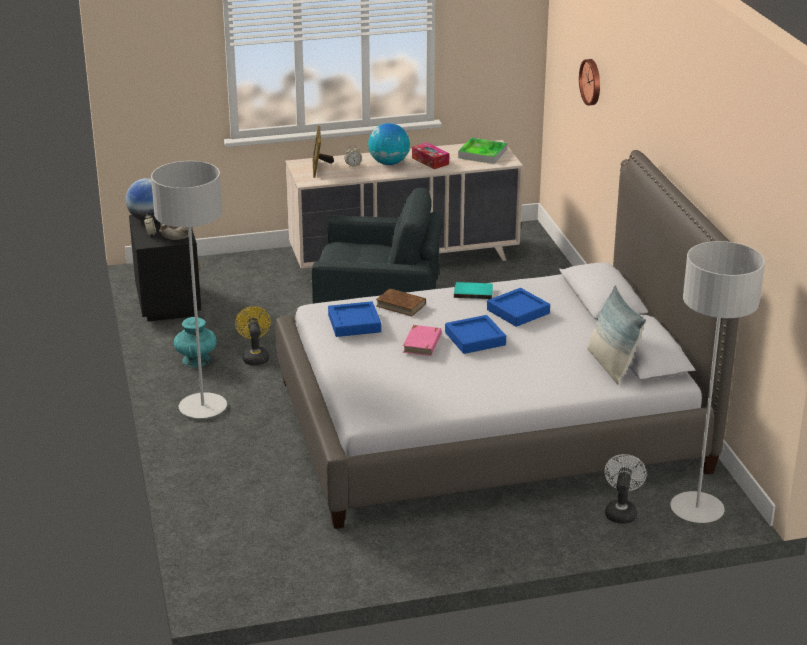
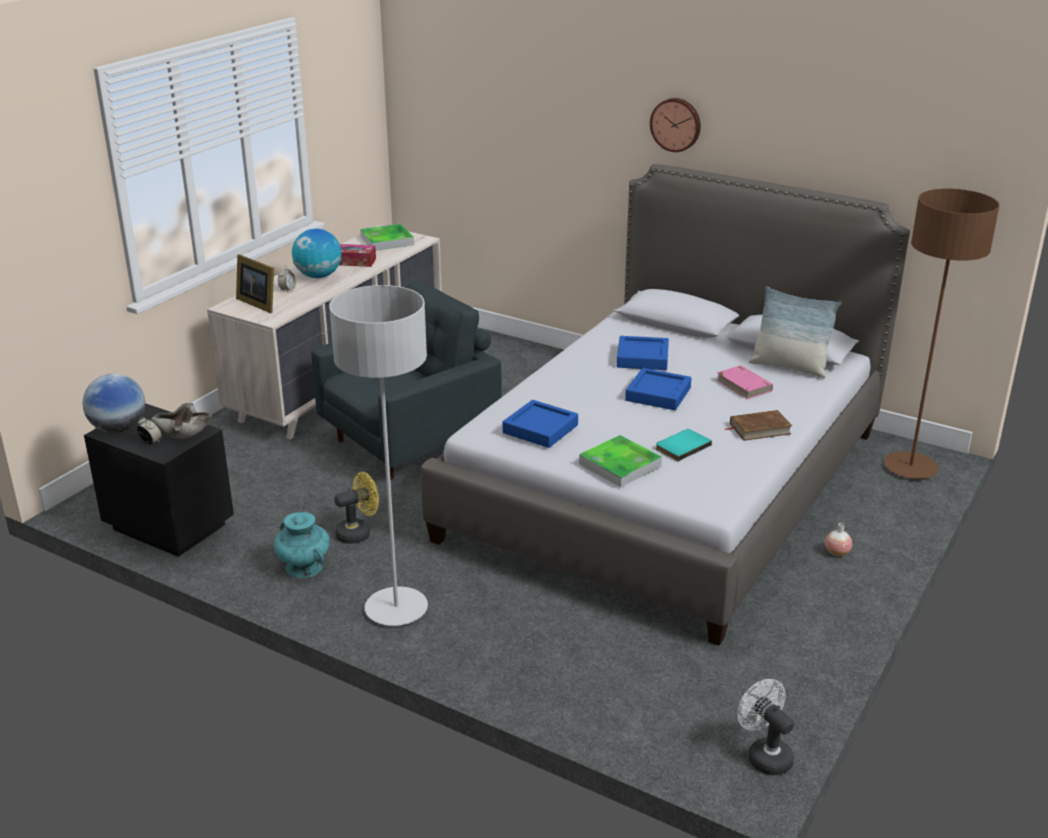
camera: 45 degrees left, 0 degrees up
(255, 356) = (358, 533): yellow fan -> yellow fan turned 120 degrees clockwise
(358, 367) = (620, 465): none -> tray
(400, 305) = (543, 395): brown book -> brown book (759, 429)
(422, 343) = (628, 418): pink book -> pink book (744, 385)
(473, 292) = (575, 358): turquoise book -> turquoise book (681, 446)
(518, 526) = (837, 552): none -> vase
(592, 82) = (510, 125): wall clock -> wall clock (676, 124)
(621, 511) = (873, 498): white fan -> white fan (764, 755)
(697, 509) = (910, 468): grey floor lamp -> brown floor lamp

